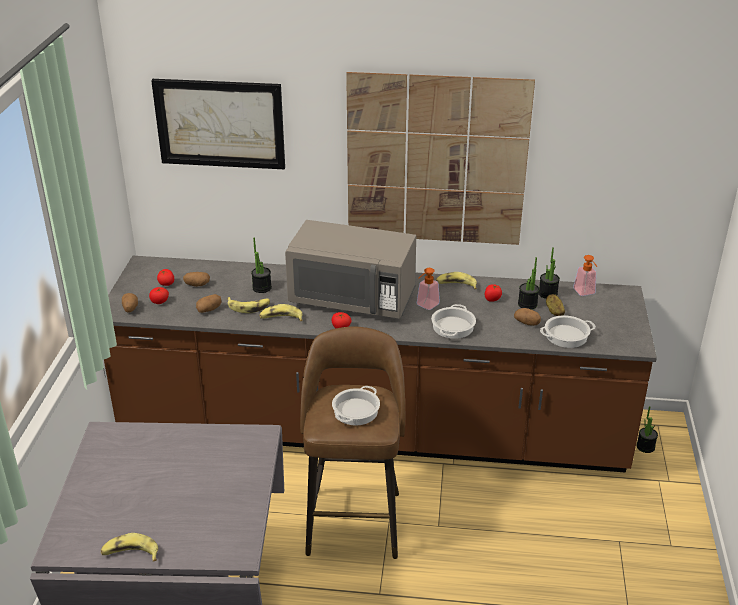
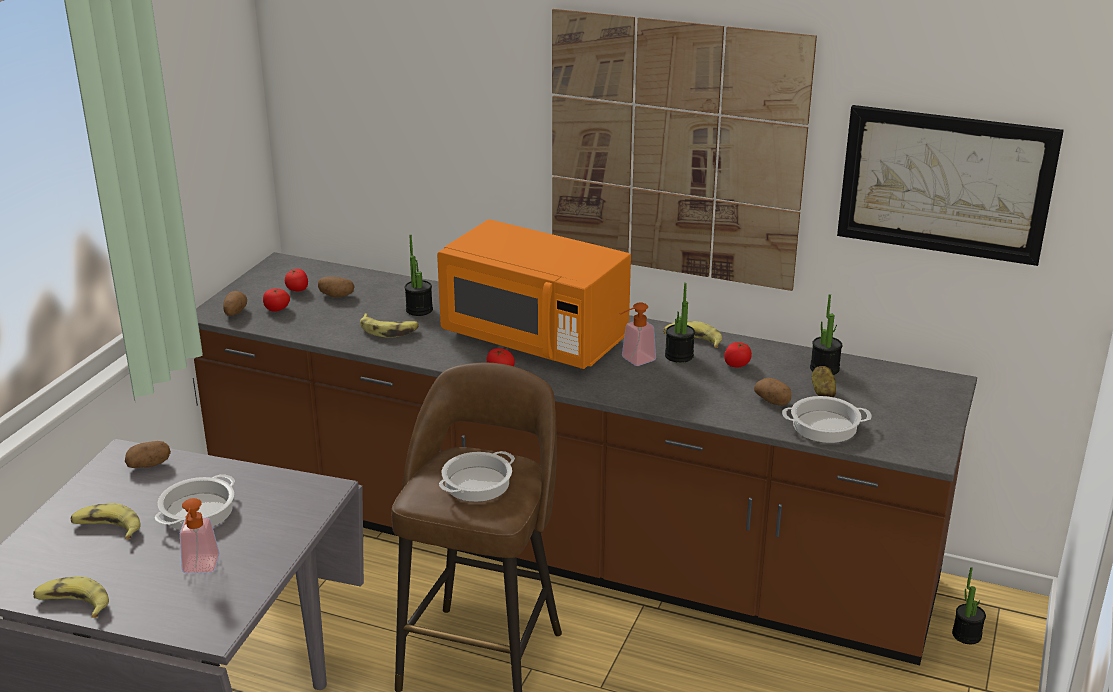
camera: 15 degrees right, 5 degrees down
(209, 309) = (335, 326): potato -> potato (149, 465)
(220, 123) = (388, 73): picture -> picture (945, 183)
(281, 318) = (424, 349): banana -> banana (107, 528)
(352, 299) = (535, 338): grey microwave -> orange microwave
(452, 326) = (659, 391): cooking pot -> cooking pot (197, 510)
(527, 304) = (786, 378): potted plant -> potted plant (679, 356)
(586, 293) = (884, 375): soap dispenser -> soap dispenser (199, 569)

